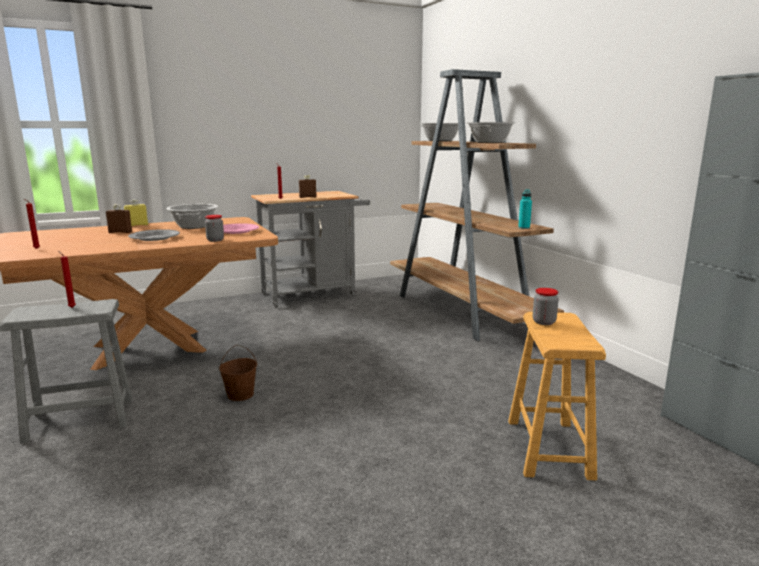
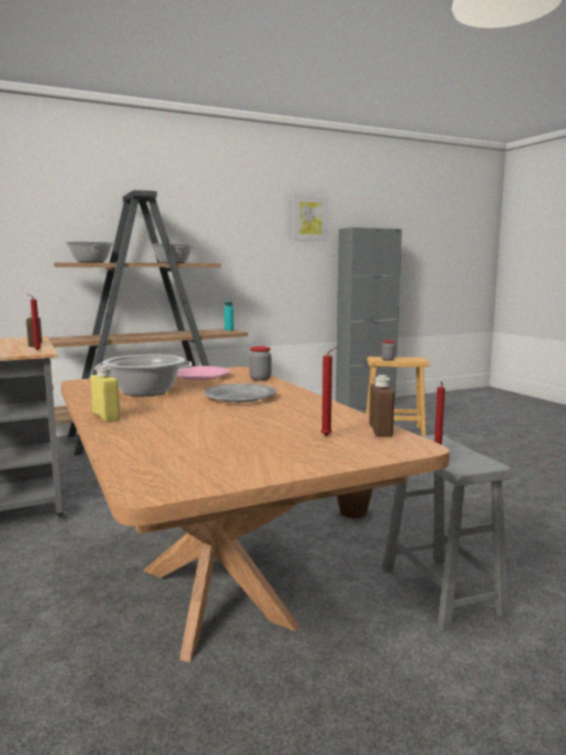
camera: 90 degrees left, 5 degrees down
(120, 232) = (180, 416): brown bottle -> brown bottle (380, 430)
(700, 65) = (309, 218): none -> picture

